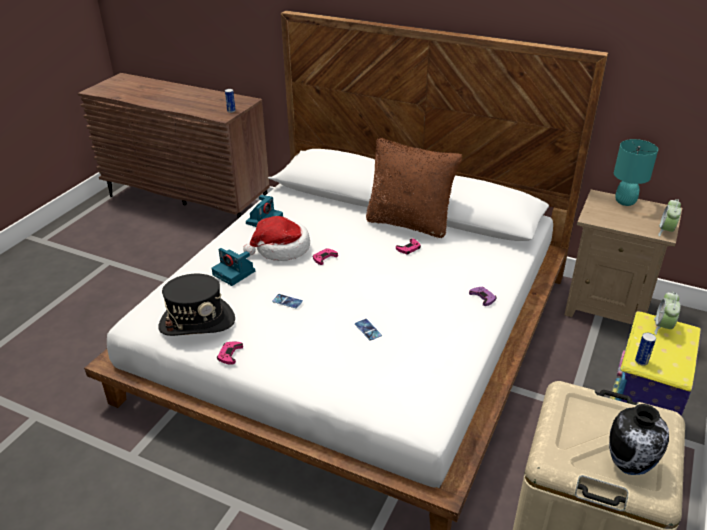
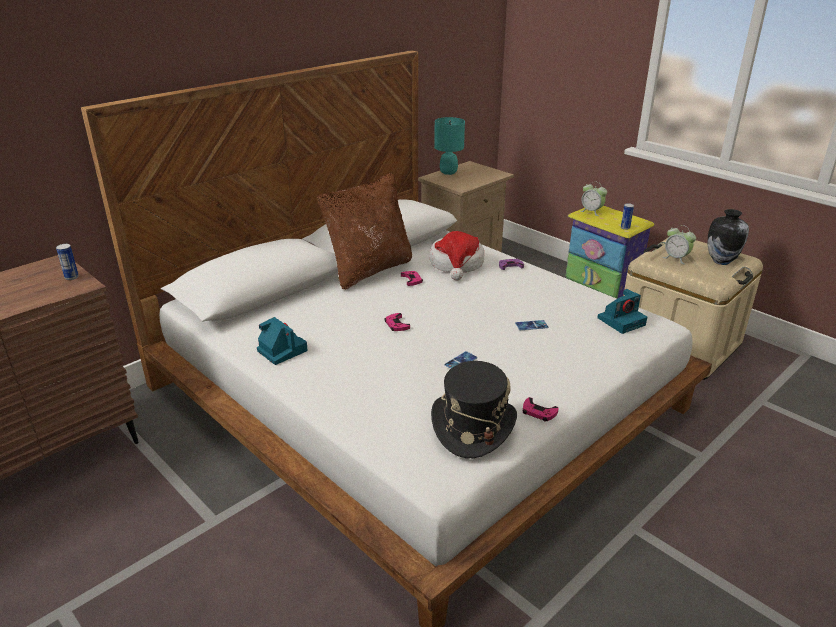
camera: 70 degrees left, 5 degrees down
(235, 273) = (389, 384): camera -> camera (621, 321)
(281, 249) = (358, 347): hat -> hat (457, 264)
(666, 231) = (497, 172): alarm clock -> alarm clock (676, 258)

